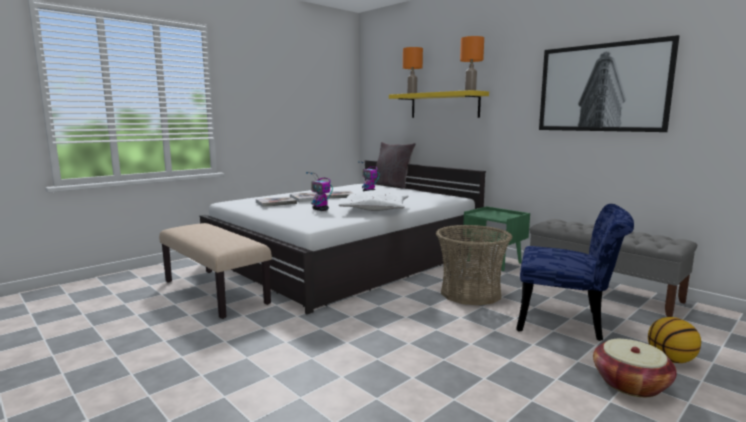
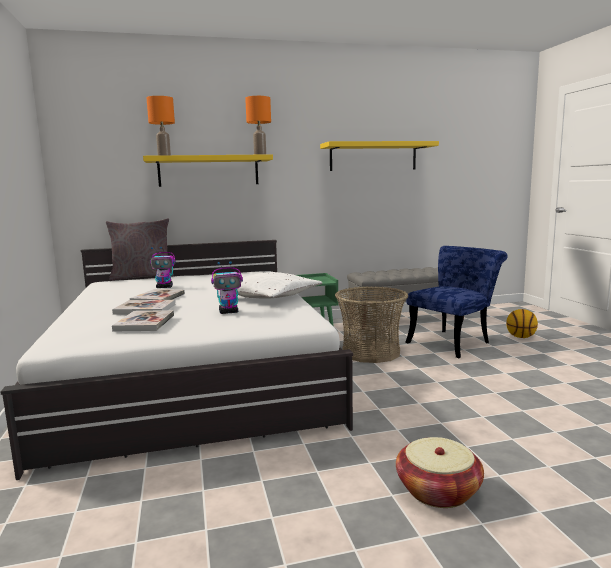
camera: 60 degrees left, 0 degrees up
(216, 292) = (200, 483): beige bench -> none
(602, 88) = (373, 157): picture -> yellow shelf
(630, 383) = (548, 354): basket -> basket (437, 491)

